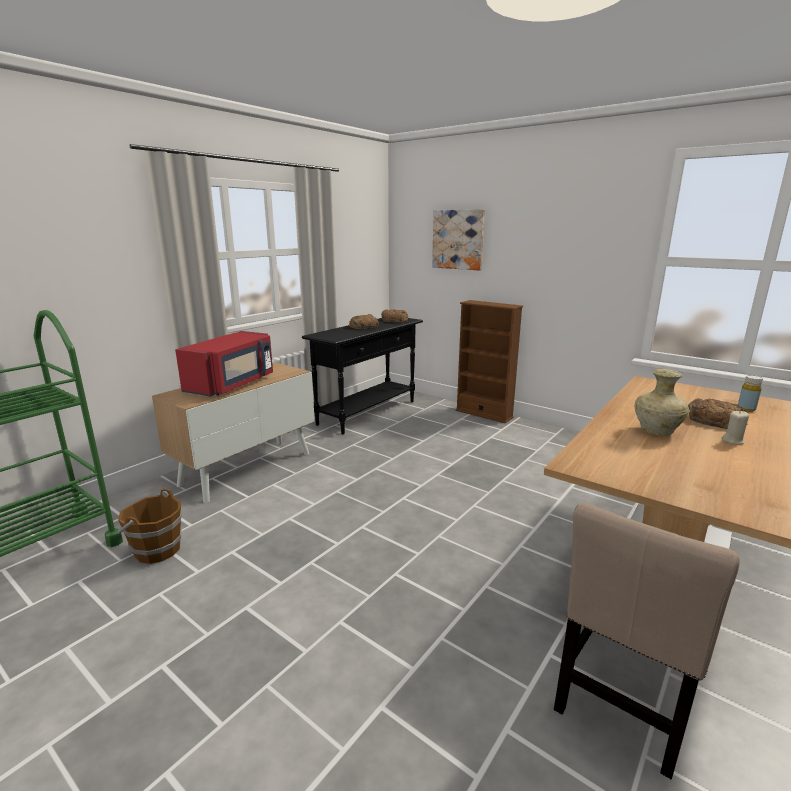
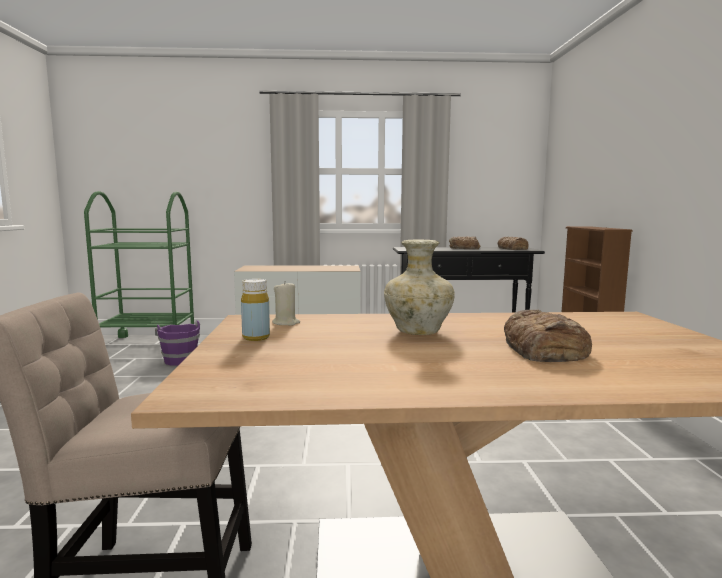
camera: 50 degrees right, 10 degrees down
(156, 550) = (180, 360): brown bucket -> purple bucket
(232, 384) = (293, 268): red microwave -> none
(458, 239) = (589, 154): picture -> none
(732, 441) = (472, 359): beige candle -> beige candle (286, 323)
(746, 409) = (668, 359): yellow bottle -> yellow bottle (256, 337)

